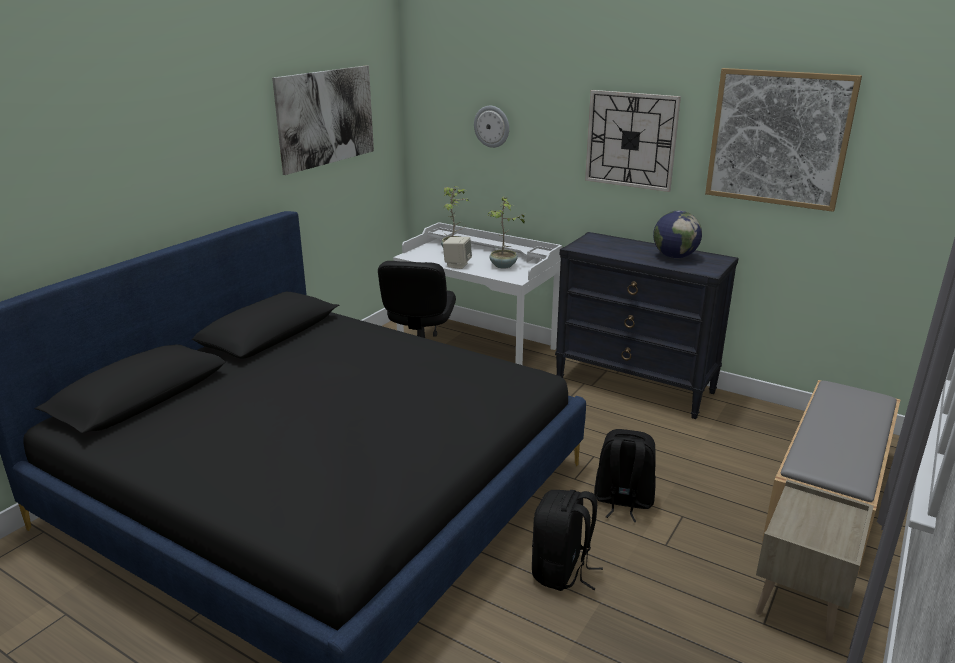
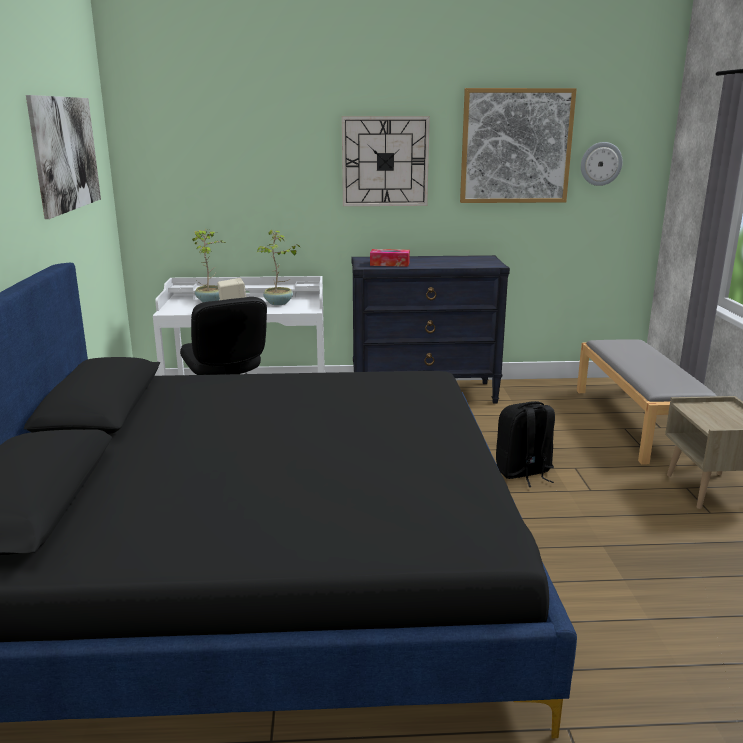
camera: 35 degrees left, 5 degrees down
(492, 126) = (230, 163): wall clock -> wall clock (601, 164)
(562, 571) = (549, 537): black backpack -> none
(605, 248) = (389, 264): none -> tissue box
(674, 256) = (452, 261): globe -> none

